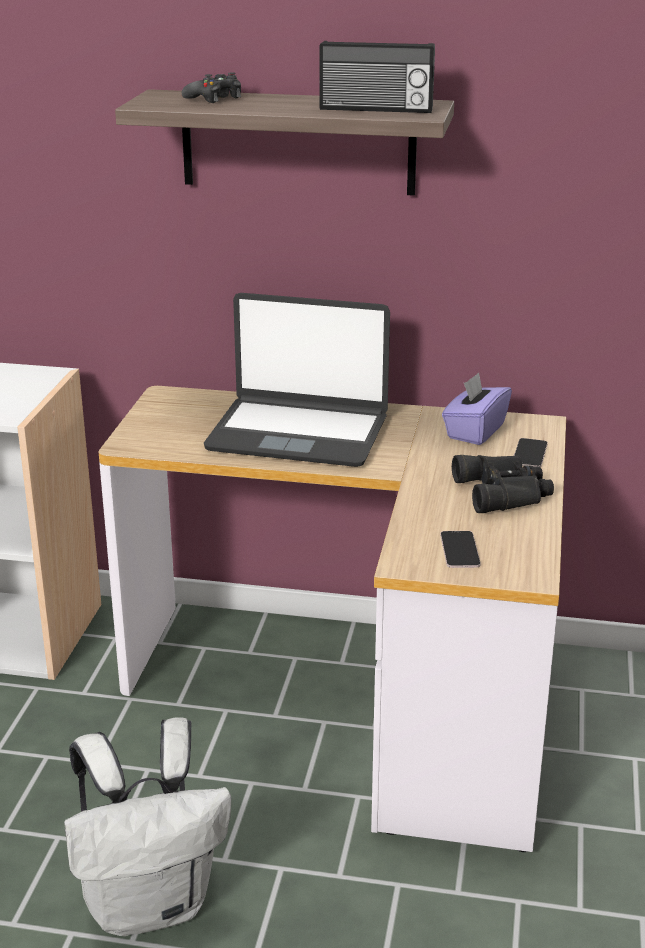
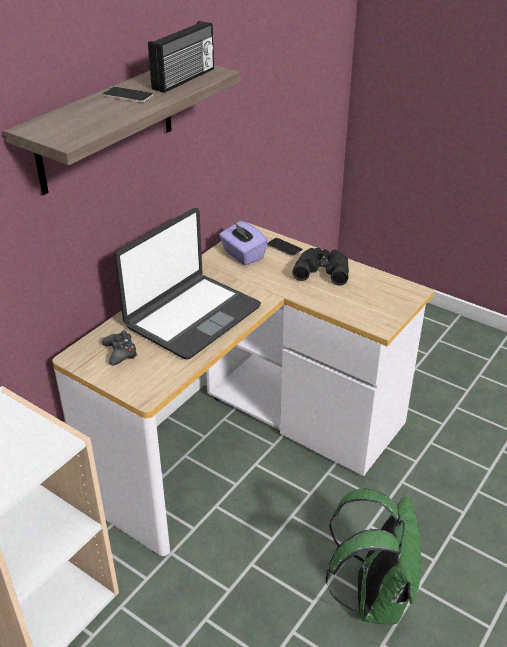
camera: 65 degrees left, 10 degrees up
(151, 904) = (374, 596): white backpack -> green backpack
(214, 98) = (81, 115): black game controller -> black game controller (120, 353)
(459, 550) = (376, 304): phone -> phone (128, 95)

